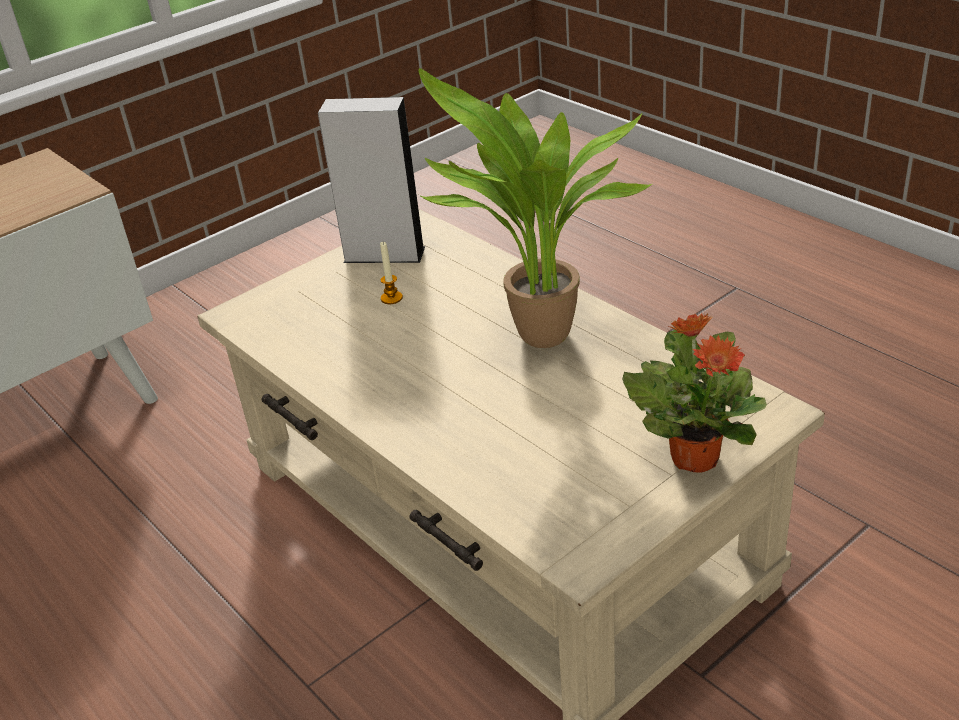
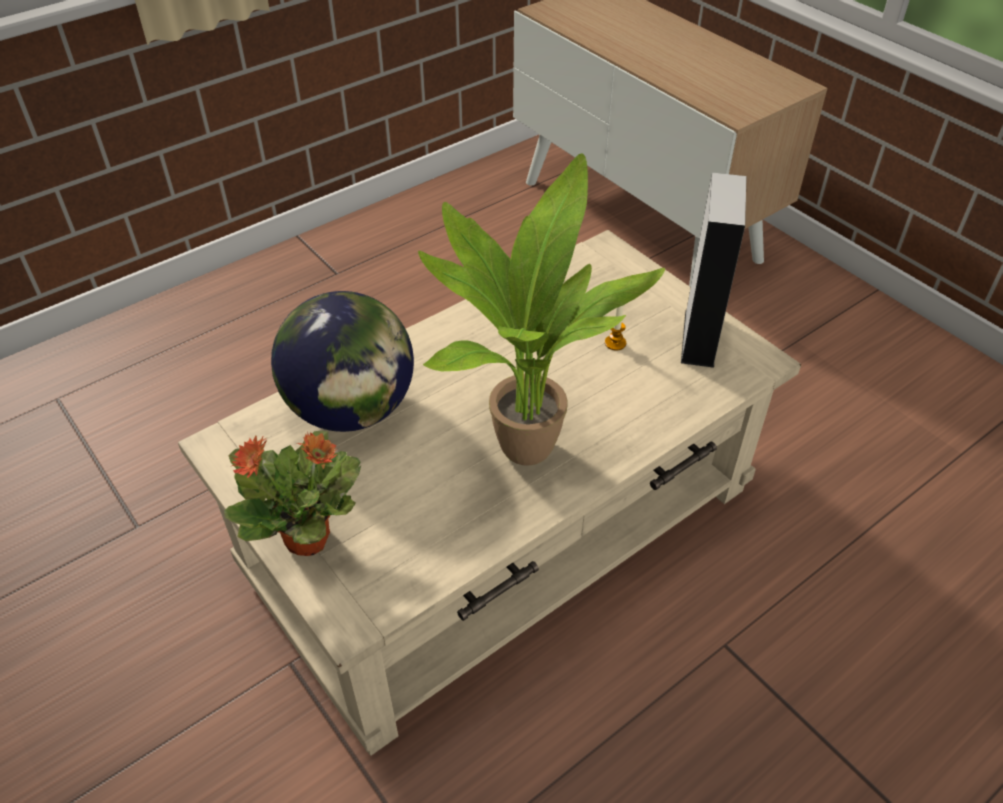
camera: 90 degrees right, 10 degrees up
(505, 460) = (351, 409): none -> globe

